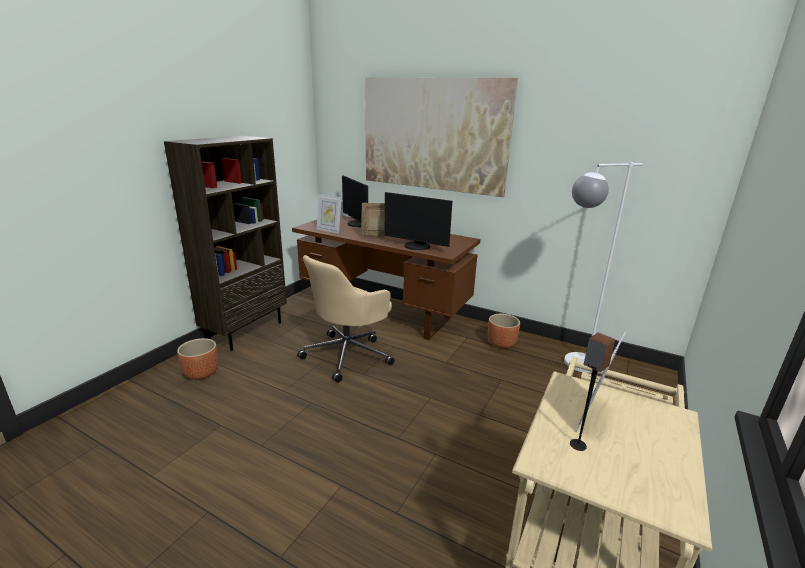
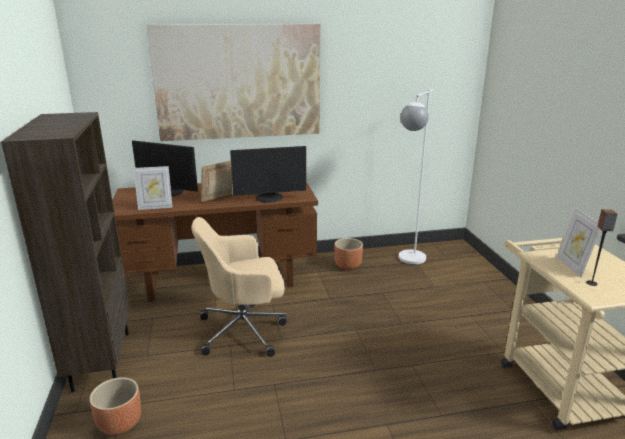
camera: 40 degrees left, 0 degrees up
(348, 354) = (245, 330): beige office chair -> beige office chair turned 75 degrees clockwise

